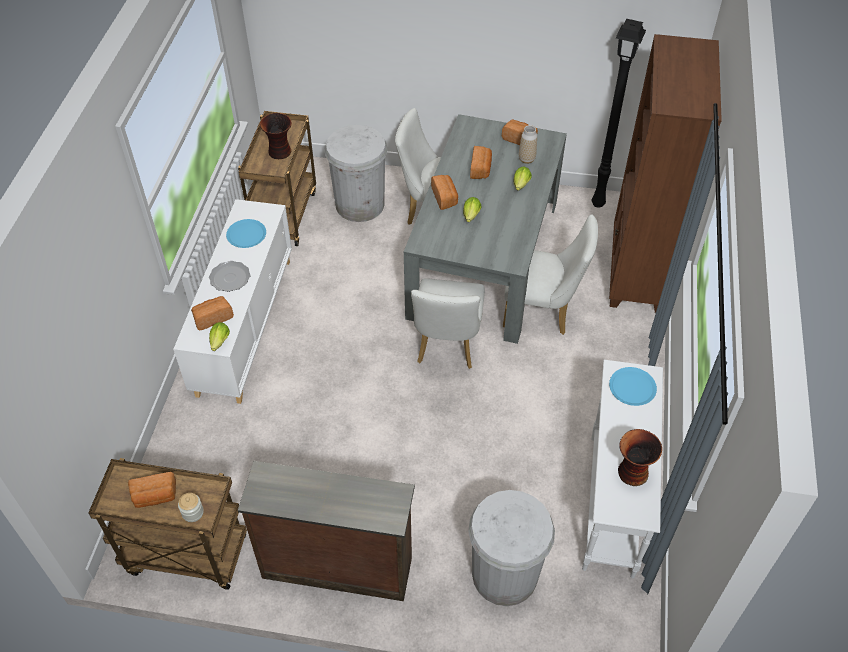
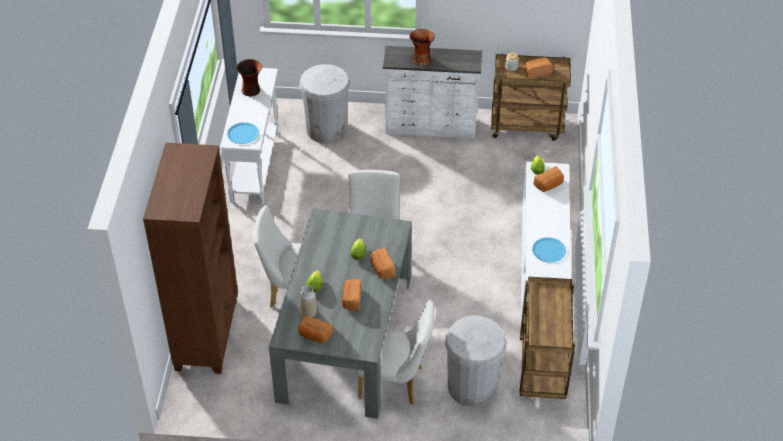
camera: 175 degrees right, 5 degrees down
(230, 277) = (548, 215): plate -> none
(280, 152) = (543, 311): vase -> vase (421, 59)
(337, 565) = (431, 127): brown dresser -> white dresser
(599, 203) = (231, 405): black floor lamp -> none

